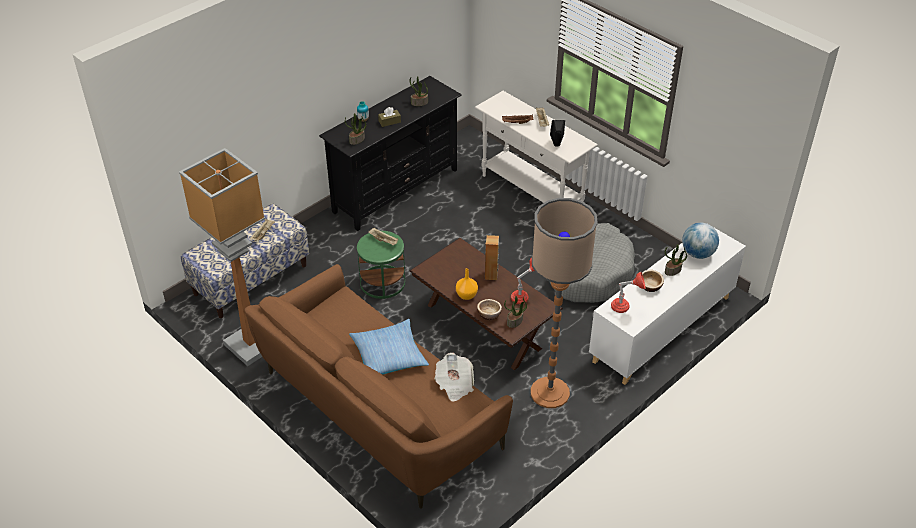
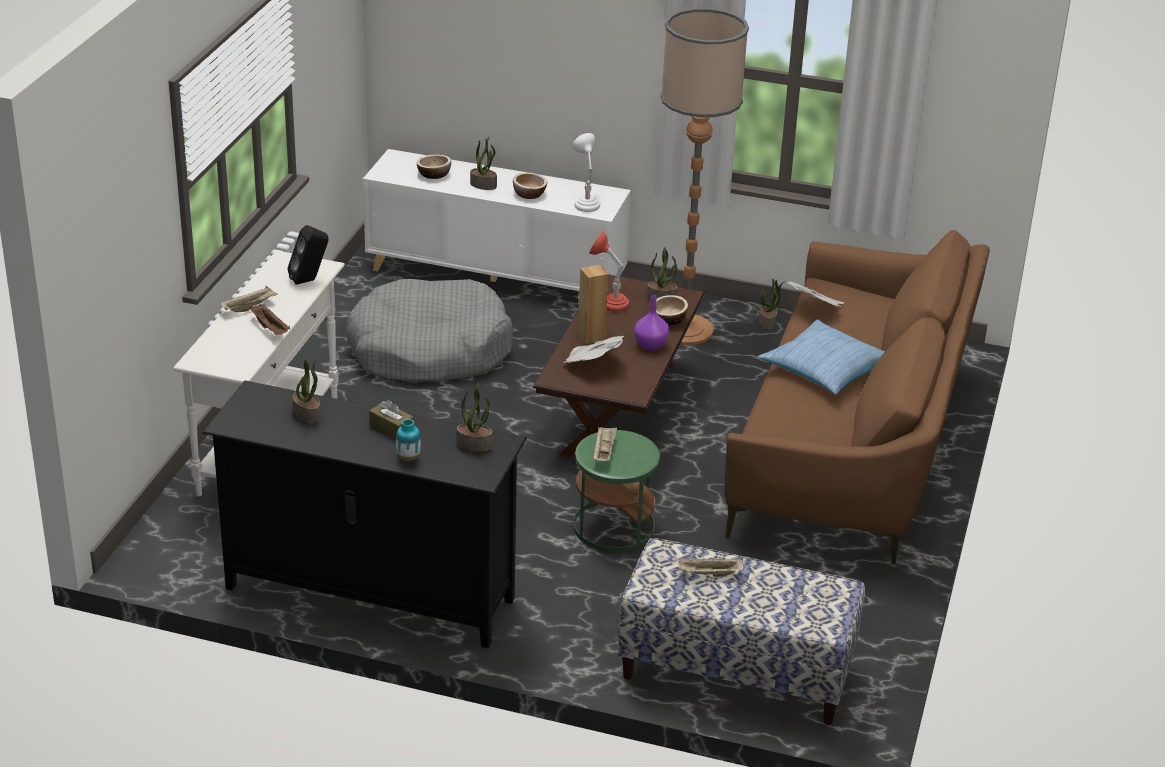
camera: 120 degrees left, 10 degrees down
(250, 345) = (865, 608): floor lamp -> none
(464, 265) = (592, 363): none -> newspaper
(467, 295) = (650, 345): orange vase -> purple vase
(535, 440) = (767, 322): none -> potted plant
(625, 308) = (585, 202): red table lamp -> white table lamp
(697, 254) = (434, 175): globe -> bowl

